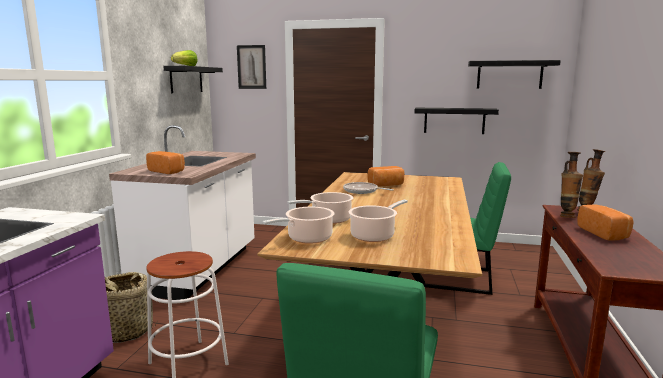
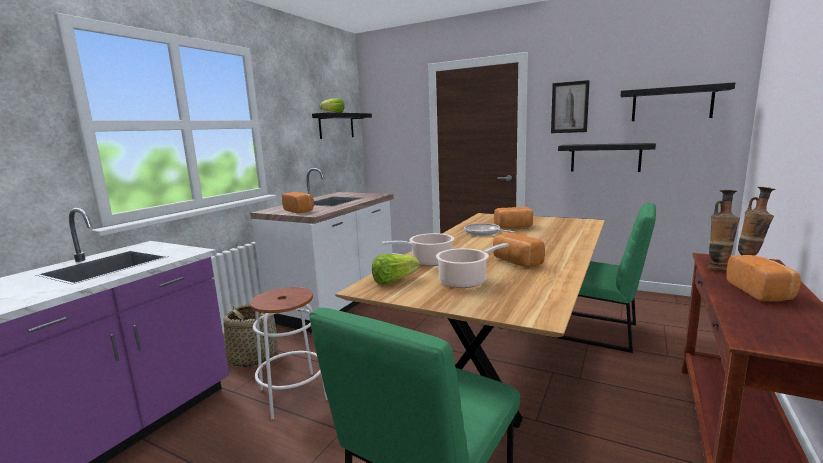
camera: 15 degrees right, 0 degrees up
(251, 67) = (398, 111): picture -> picture (569, 107)
(307, 238) = (394, 281): cooking pot -> lettuce
(408, 217) = (515, 262): none -> bread

